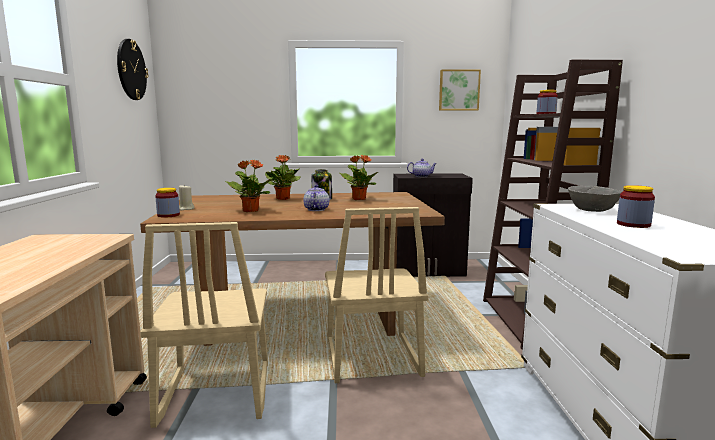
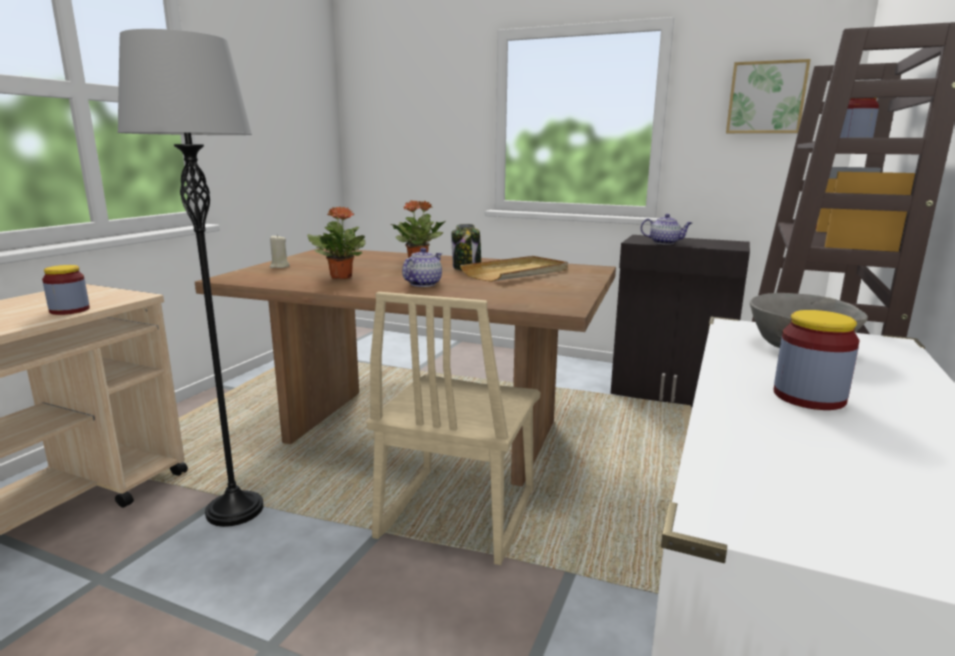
camera: 25 degrees right, 5 degrees up
(131, 70) = (294, 83): wall clock -> none
(168, 215) = (243, 273): jar -> jar (69, 310)
(215, 394) = (234, 510): beige chair -> grey floor lamp
(358, 199) = (516, 272): potted plant -> beige tray

